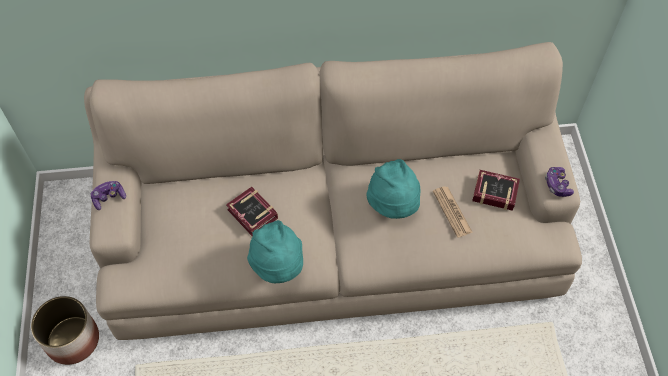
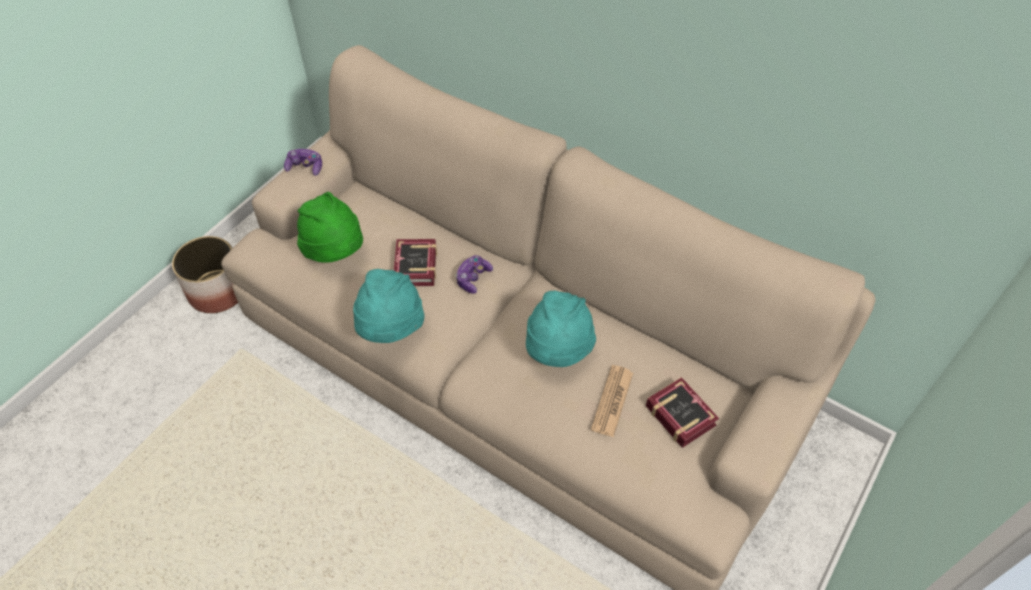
camera: 40 degrees right, 5 degrees down
(187, 242) = (335, 252): none -> green hat
(557, 185) = (754, 454): game controller -> game controller (473, 278)

